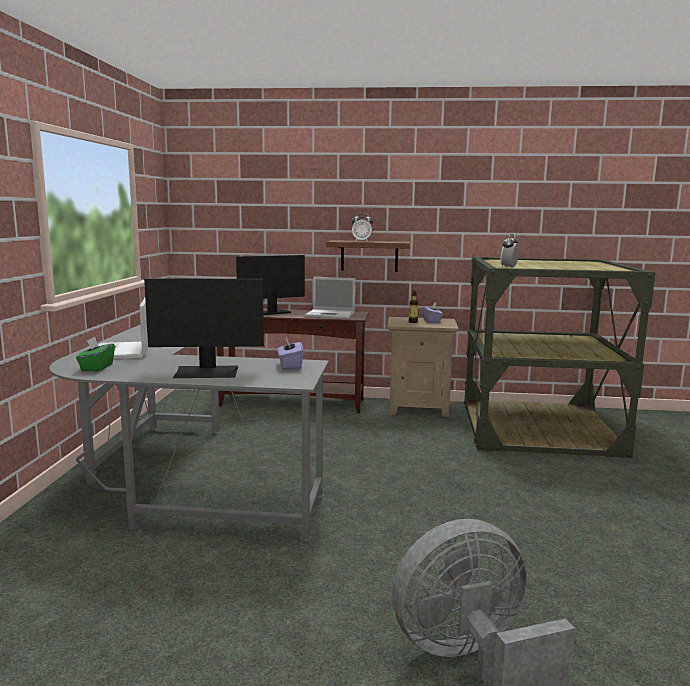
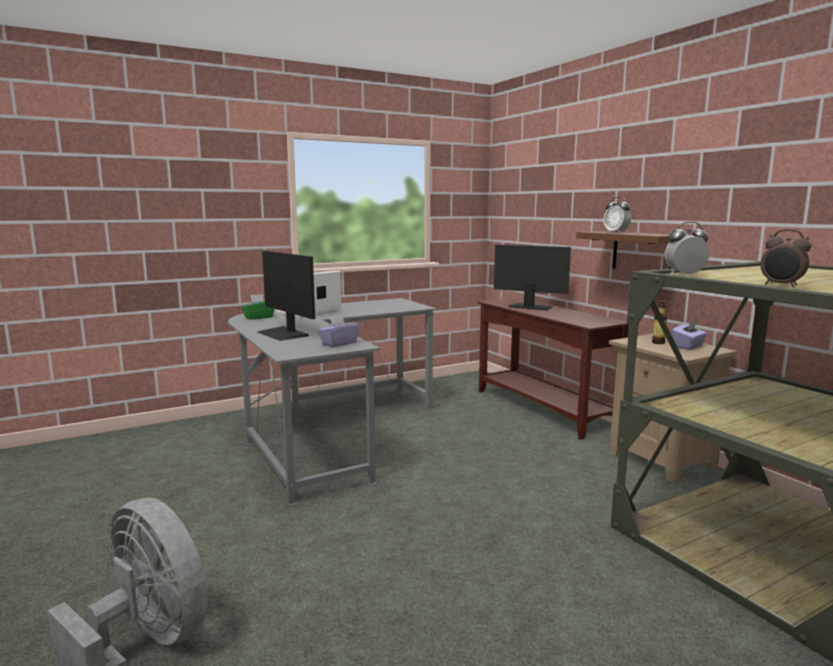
camera: 55 degrees right, 0 degrees up
(331, 314) = (579, 318): laptop -> none
(570, 269) = (781, 285): none -> alarm clock

